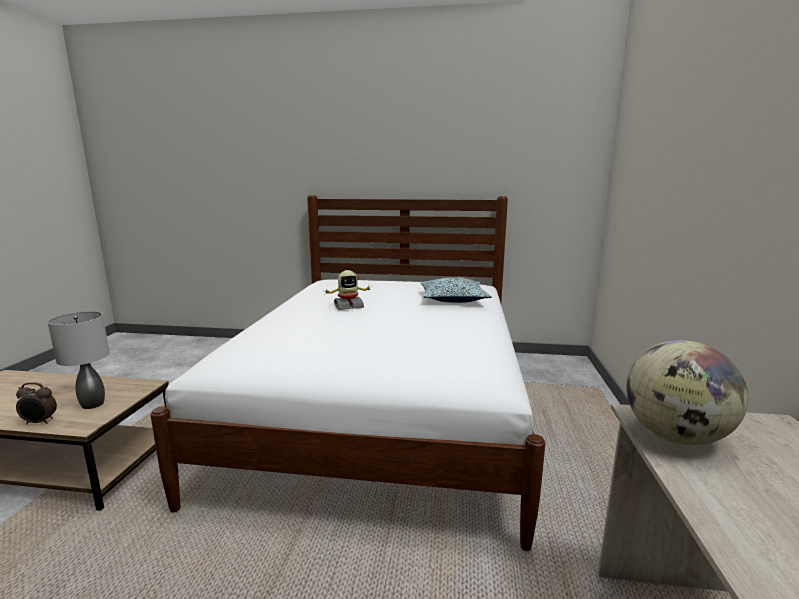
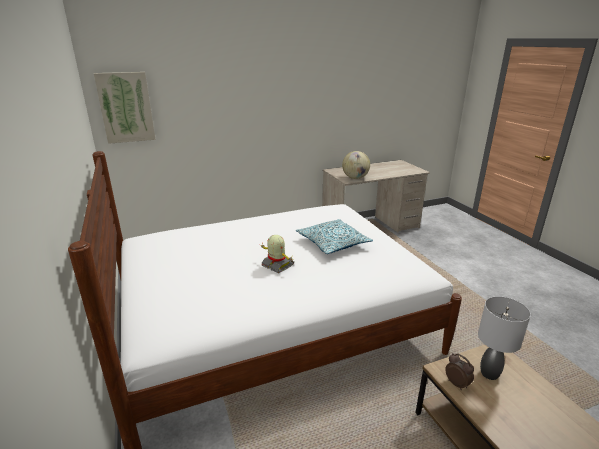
camera: 120 degrees left, 10 degrees up
(40, 422) = (530, 378): alarm clock -> alarm clock (457, 383)
(453, 299) = (215, 234): pillow -> pillow (333, 243)
(621, 170) = (126, 107): none -> picture

